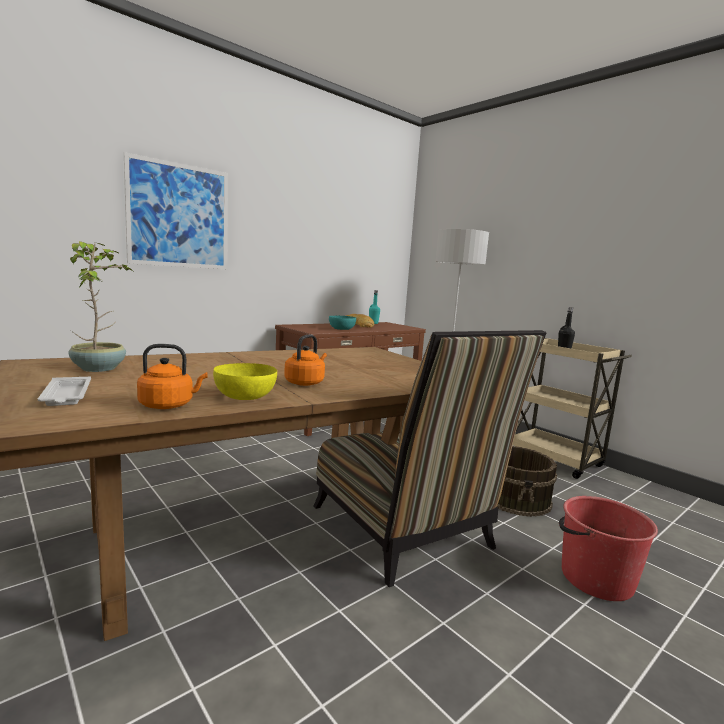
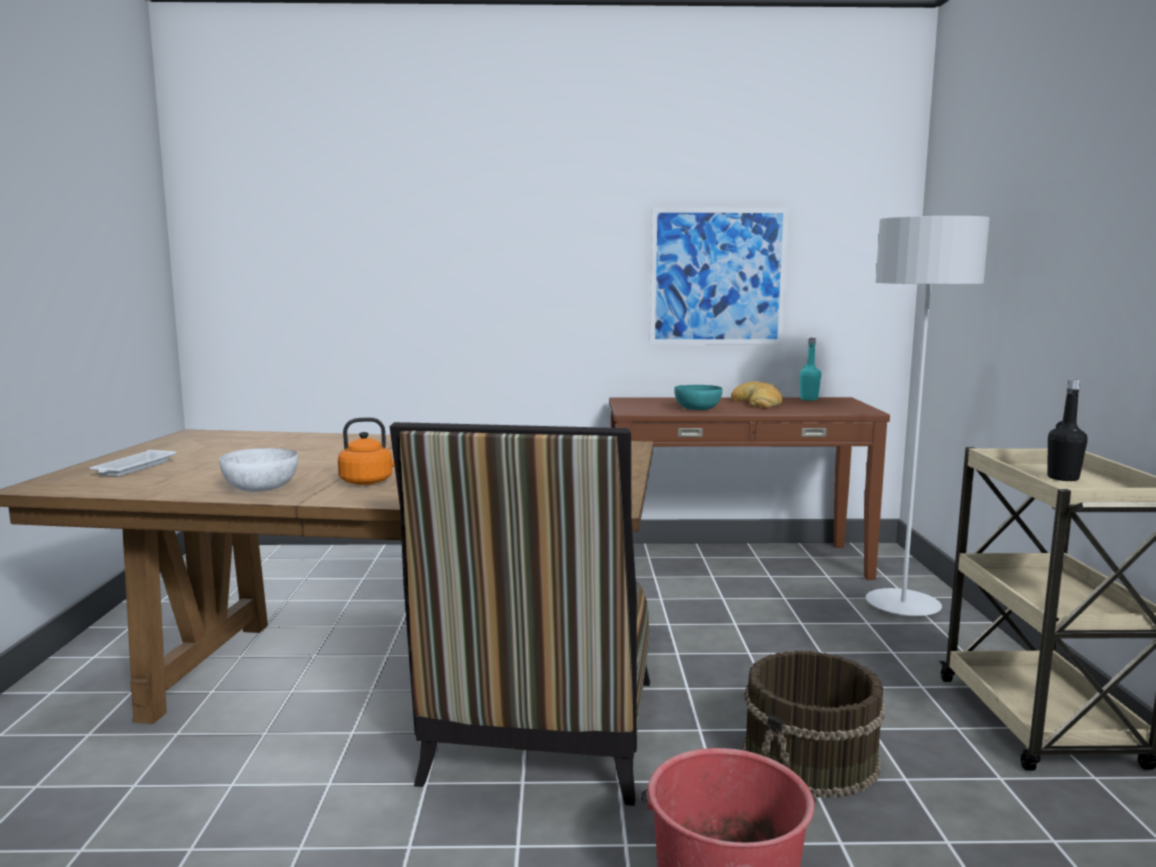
camera: 40 degrees right, 0 degrees up
(100, 368) = (230, 444): potted plant -> none
(169, 405) = (175, 487): orange kettle -> none
(179, 216) = (460, 245): picture -> picture (717, 276)
(245, 396) = (261, 487): yellow bowl -> white bowl

